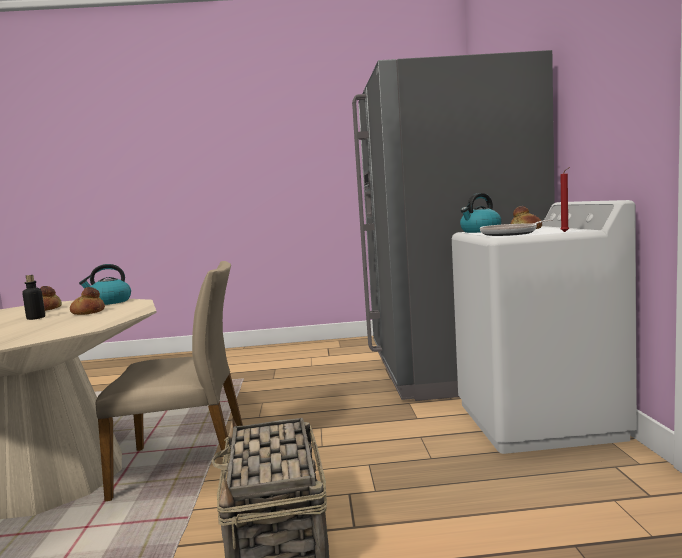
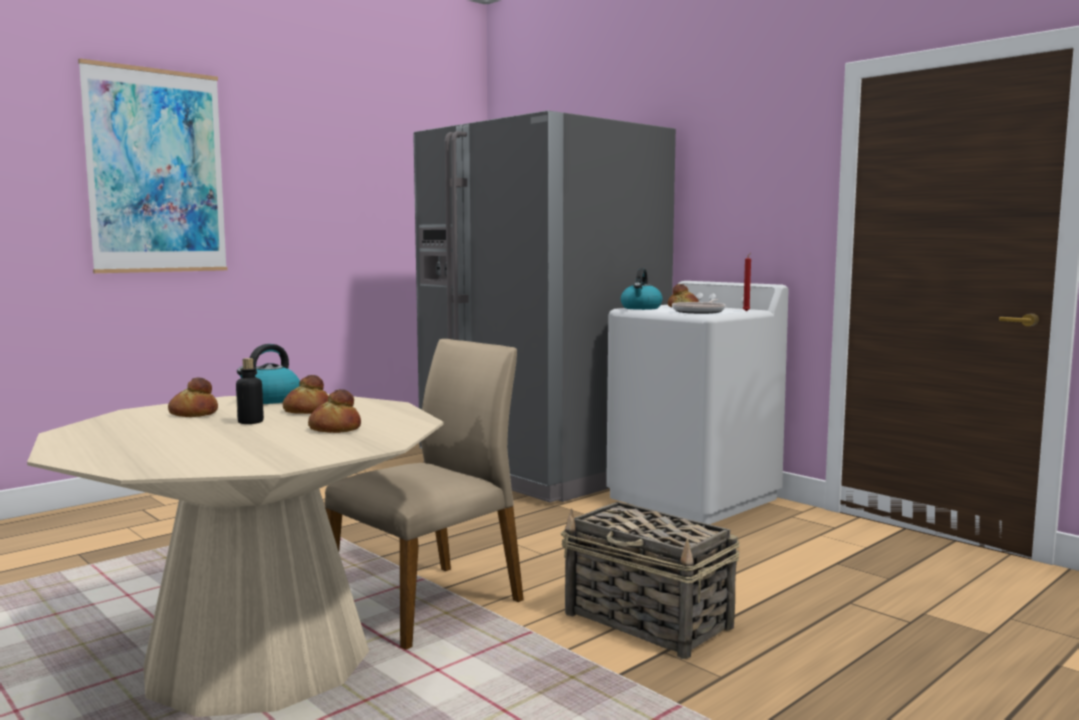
camera: 40 degrees left, 0 degrees up
(37, 328) = (334, 429): none -> bread
(209, 155) = (156, 171): none -> picture

